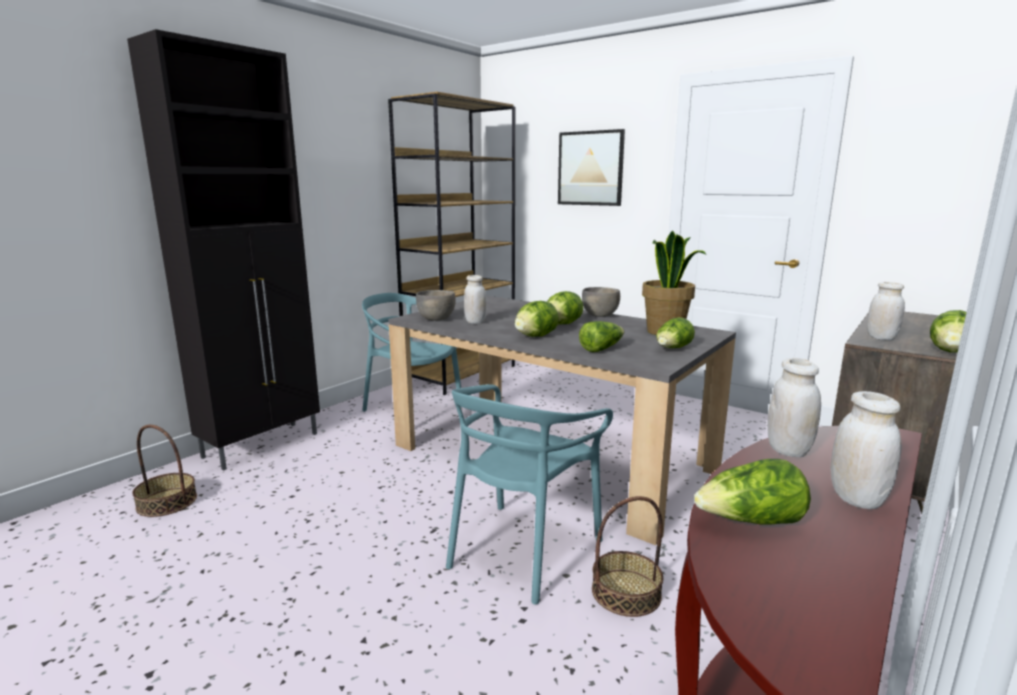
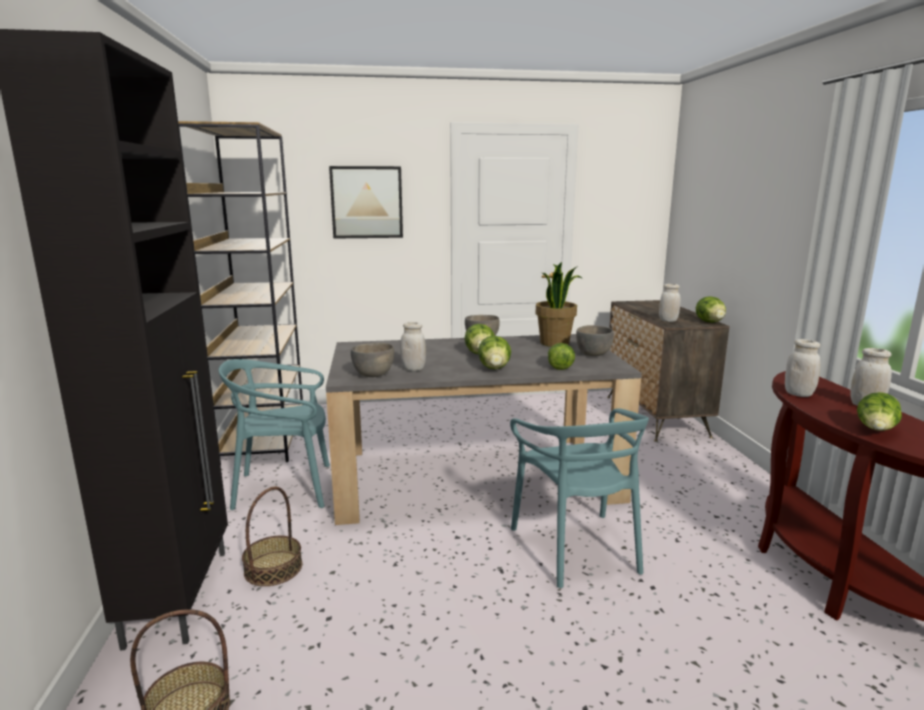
camera: 45 degrees left, 0 degrees up
(626, 592) = (664, 537): basket -> basket (273, 568)
(672, 349) = (593, 354): lettuce -> grey bowl

